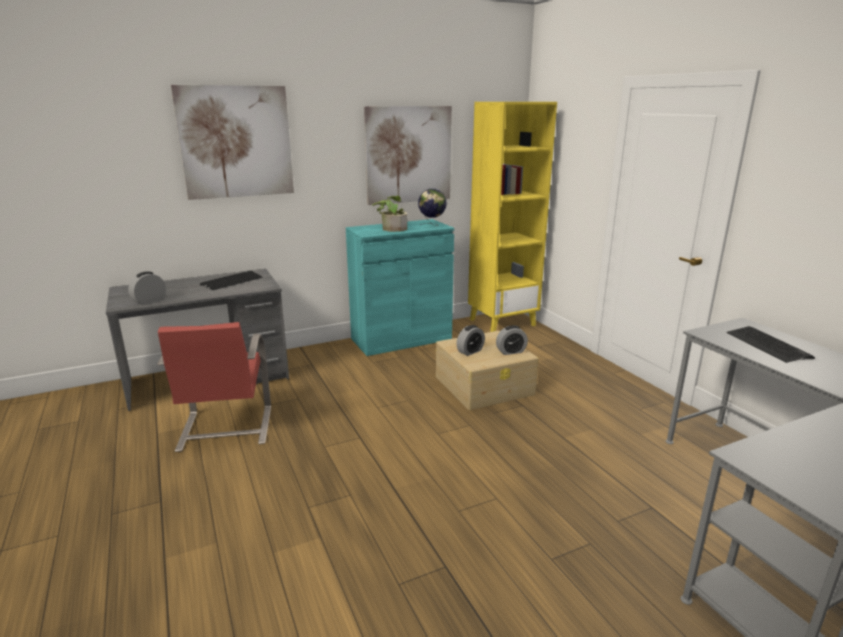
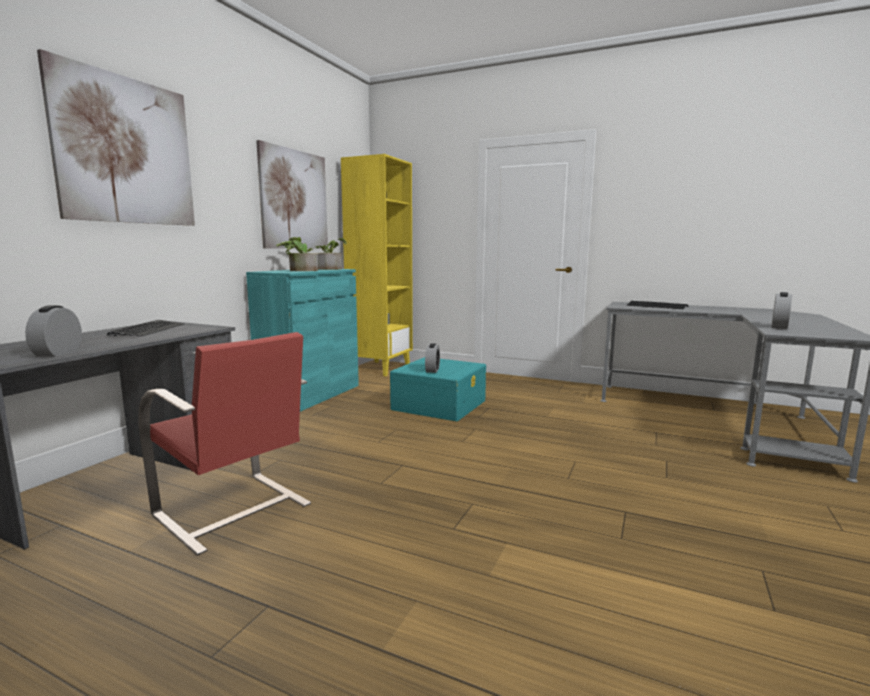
camera: 40 degrees left, 10 degrees down
(432, 225) = (331, 269): globe -> potted plant
(484, 385) = (439, 404): beige storage box -> turquoise storage box
(511, 351) = (462, 364): alarm clock -> alarm clock (779, 327)

